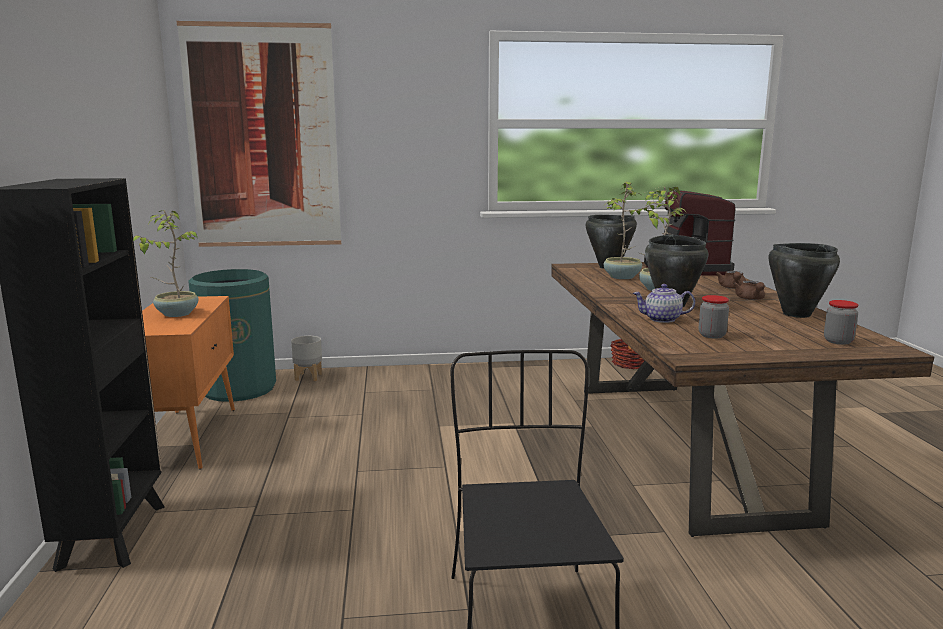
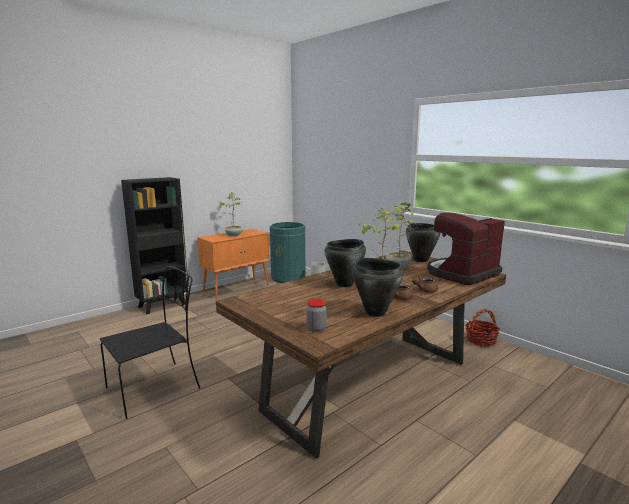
camera: 55 degrees right, 0 degrees up
(263, 138) = (318, 161): picture -> none
(662, 319) = (305, 287): teapot -> none
(712, 335) = (285, 300): jar -> none

